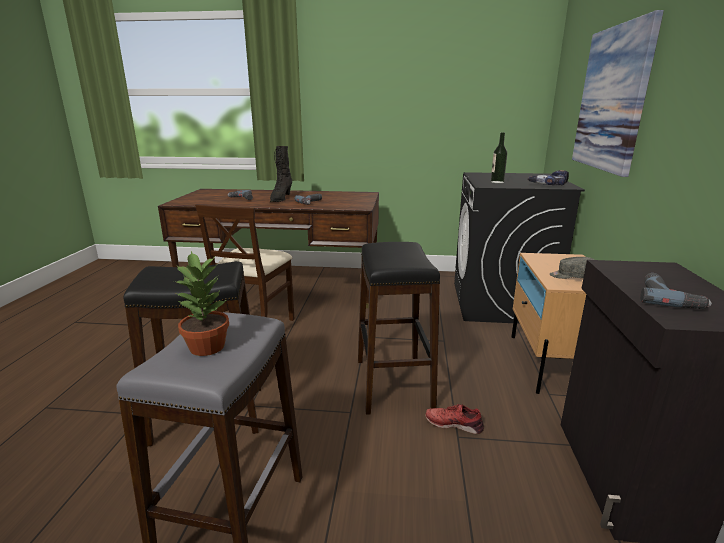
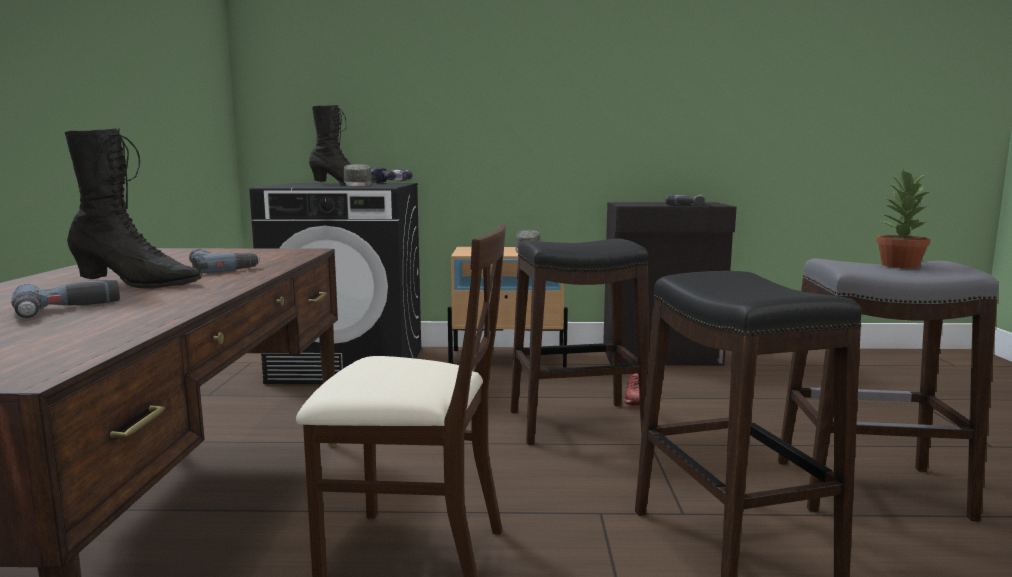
camera: 95 degrees left, 10 degrees down
(497, 182) = (358, 186): bottle -> grey cap
(522, 179) = (343, 184): none -> black boot
(612, 99) = (436, 85): picture -> none

